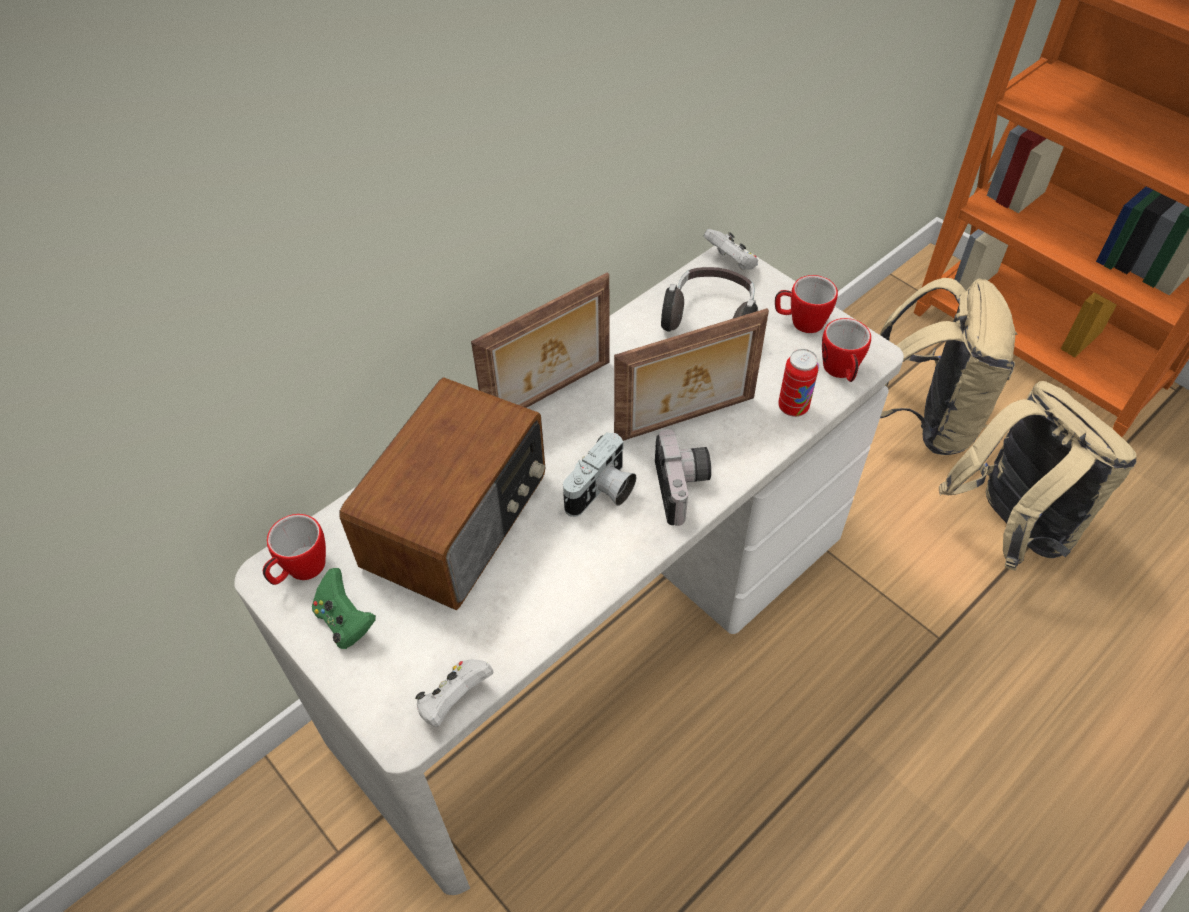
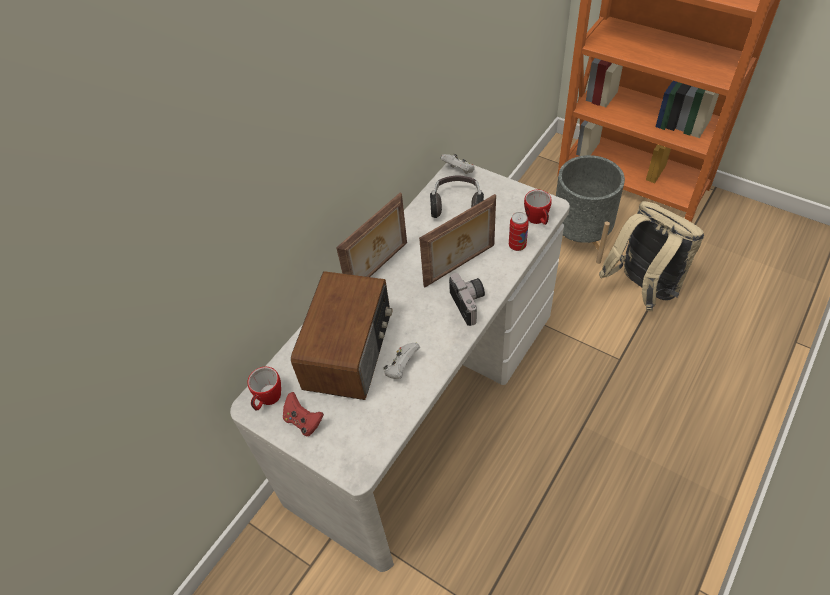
camera: 10 degrees left, 0 degrees up
(345, 621) = (303, 421): green game controller -> red game controller
(454, 700) = (379, 448): white game controller -> white game controller (401, 367)
(602, 493) = (426, 317): camera -> none
(800, 322) = (507, 197): mug -> none
(925, 420) = (580, 237): beige backpack -> grey planter

